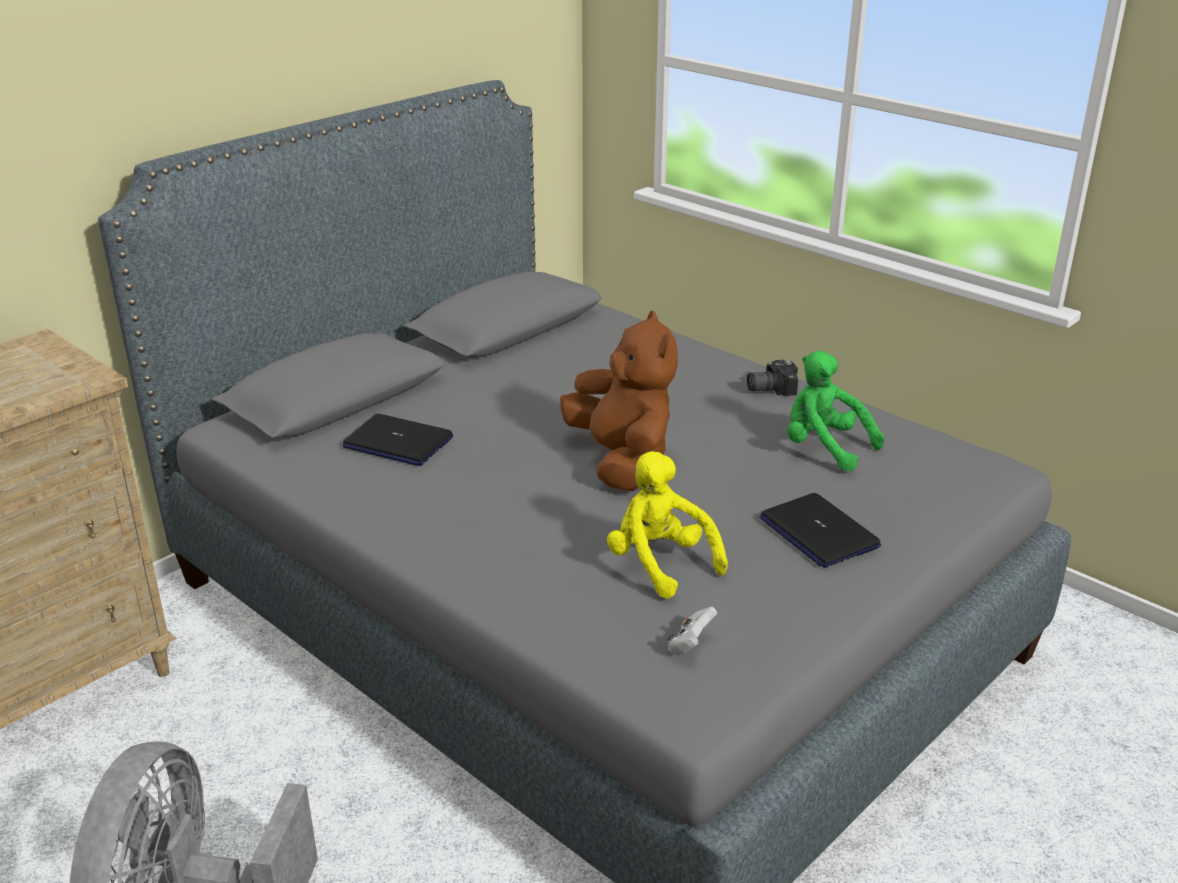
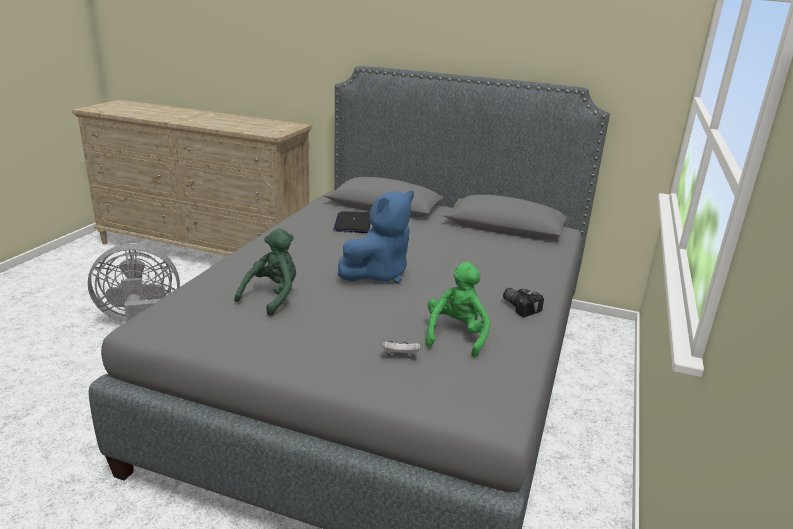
camera: 65 degrees right, 5 degrees down
(622, 461) = (378, 274): brown plush toy -> blue plush toy
(660, 564) = (272, 297): yellow plush toy -> green plush toy
(690, 645) = (197, 315): white game controller -> white game controller (400, 356)
(818, 532) = (340, 343): laptop -> none

